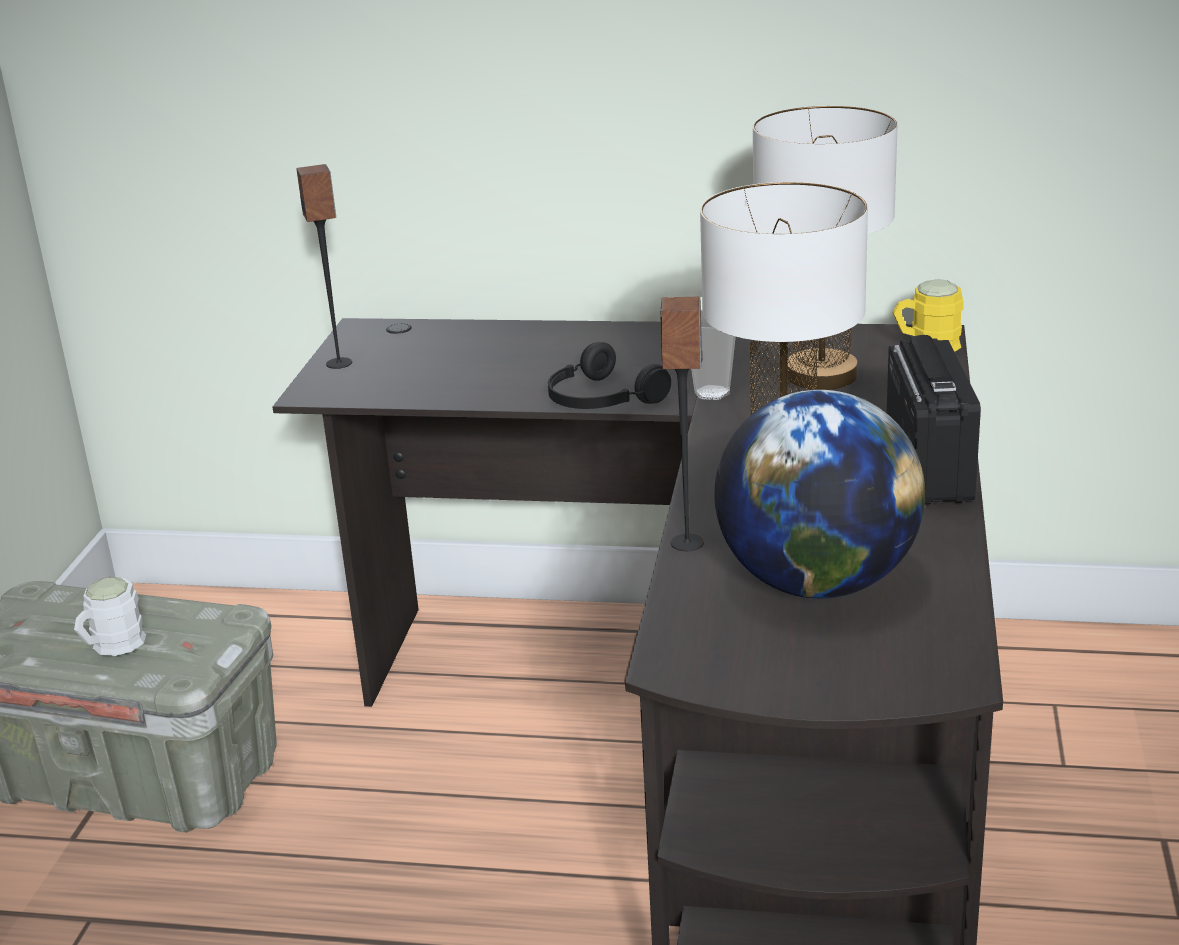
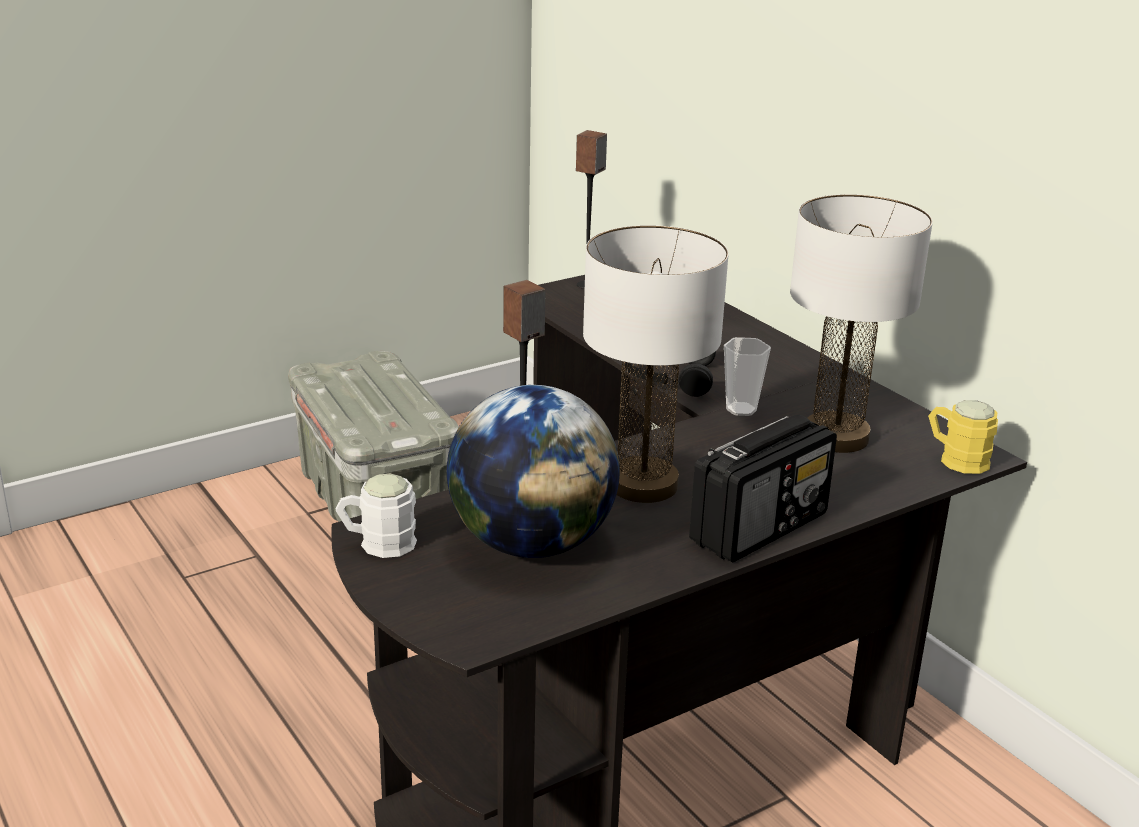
camera: 45 degrees right, 0 degrees up
(111, 646) = (361, 404): white mug -> white mug (377, 543)

